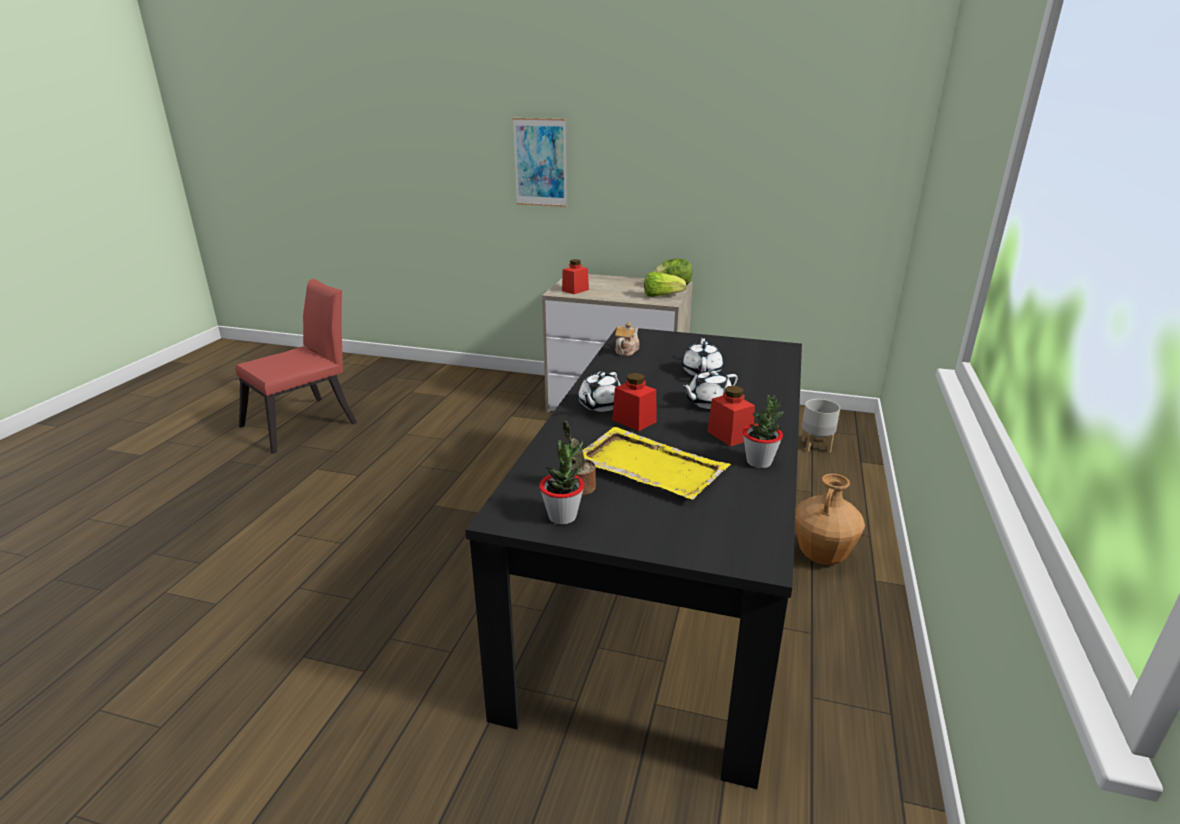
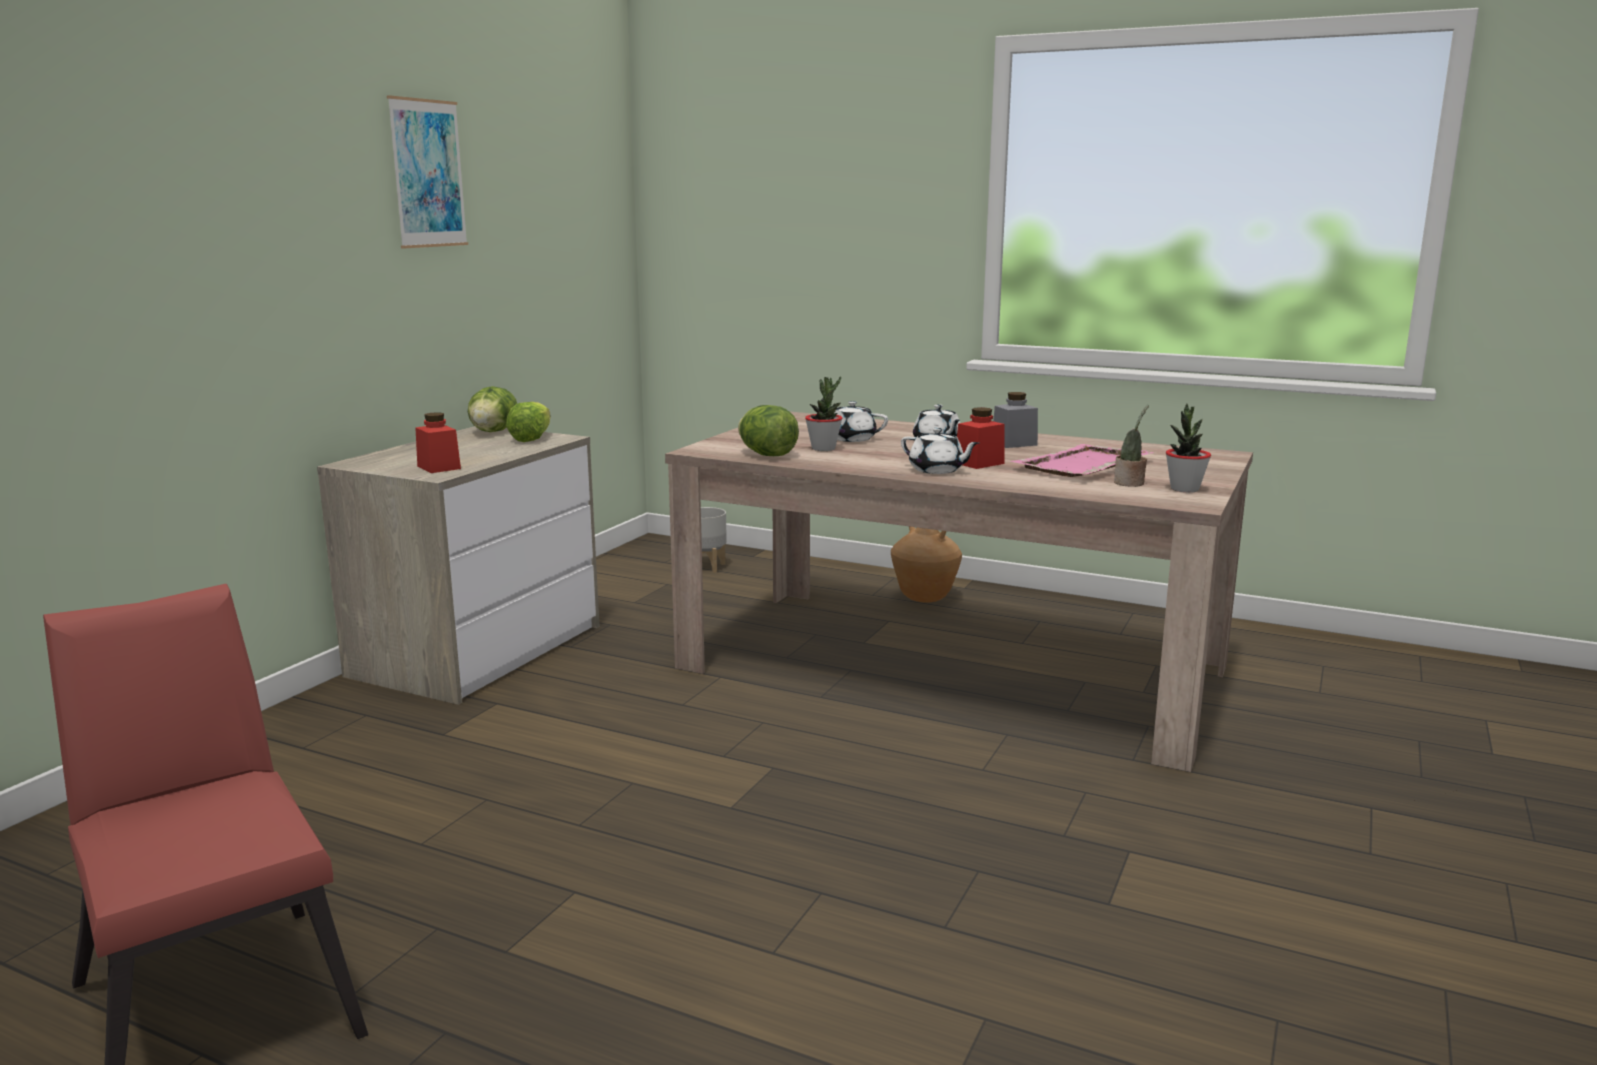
camera: 80 degrees left, 10 degrees down
(540, 162) = (239, 264): picture -> picture (428, 174)
(626, 351) = (767, 455): teapot -> lettuce
(648, 466) = (1081, 465): yellow tray -> pink tray
(665, 578) = (951, 667): black dining table -> beige dining table
(729, 435) = (1014, 444): red jar -> grey jar
(759, 462) = (1067, 442): potted plant -> potted plant (823, 448)

